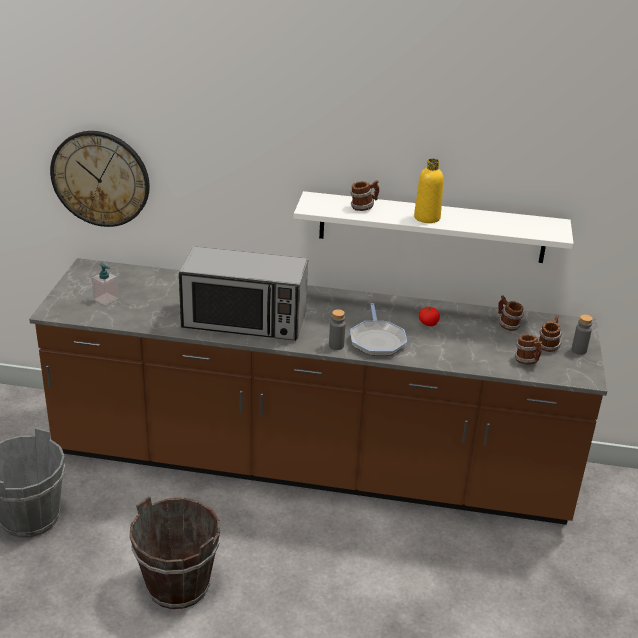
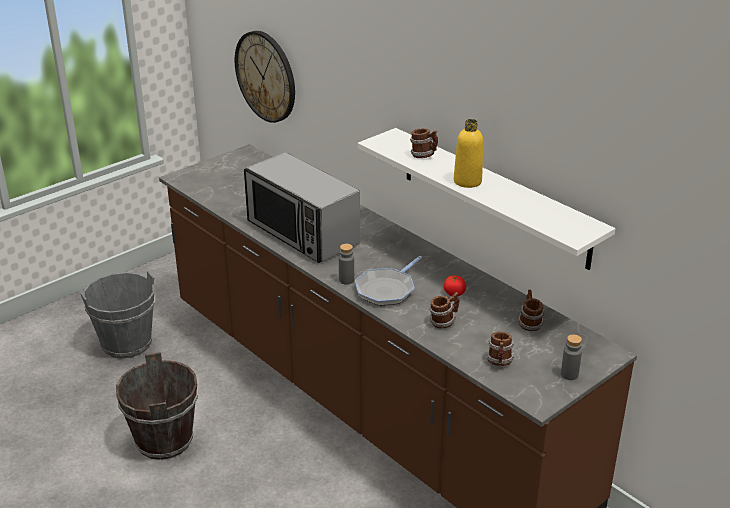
camera: 40 degrees right, 0 degrees up
(106, 299) = (227, 181): soap dispenser -> none
(548, 345) = (543, 357): mug -> mug (443, 322)

